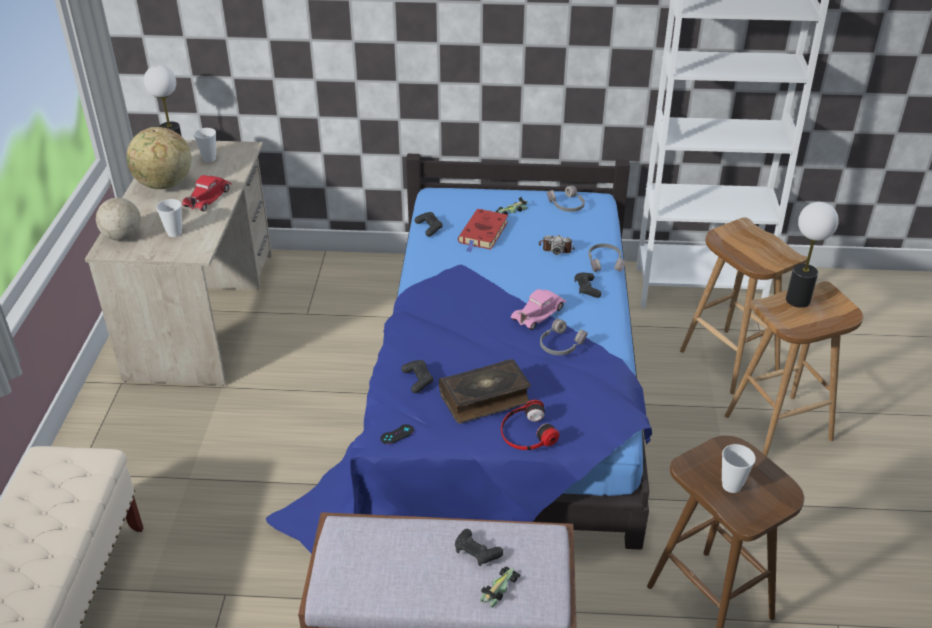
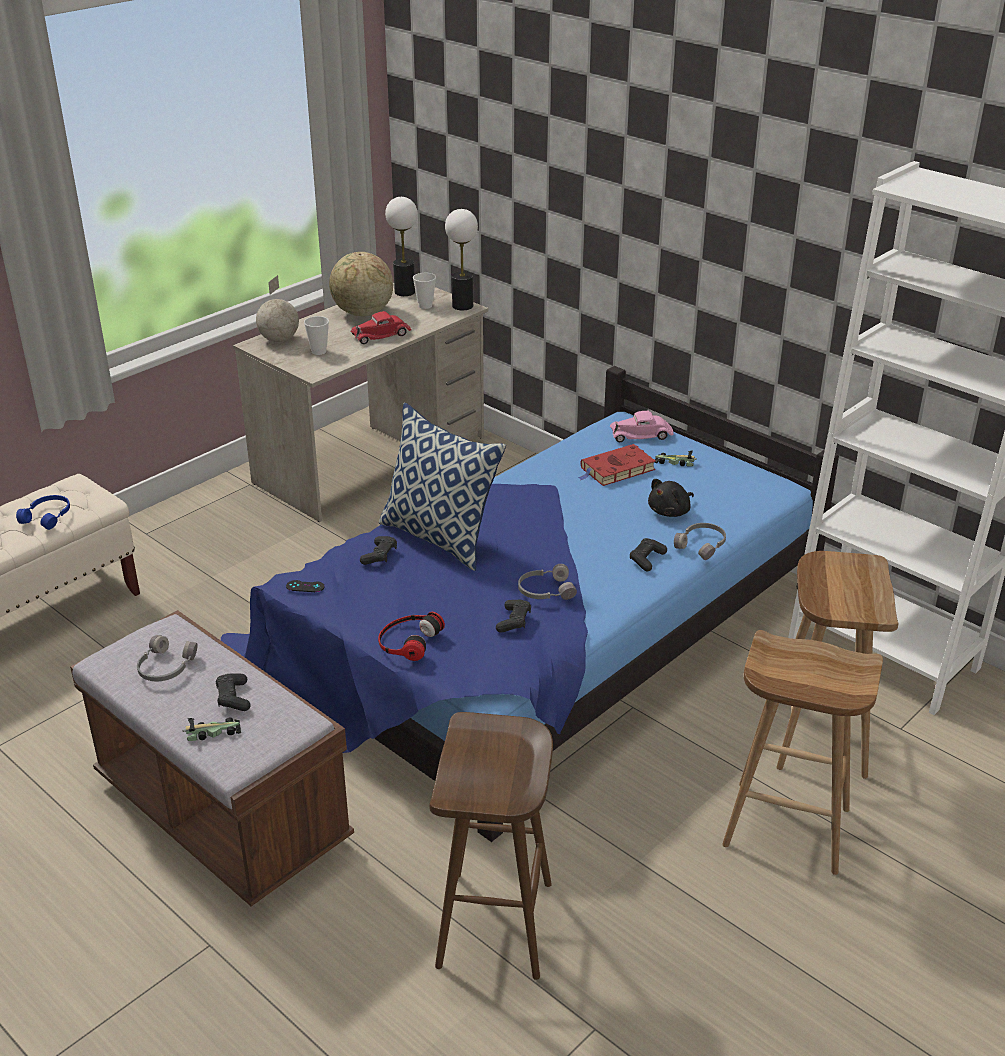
camera: 40 degrees right, 5 degrees down
(65, 501) = (48, 516): none -> blue headphones
(429, 228) = (572, 444): black game controller -> black game controller (514, 621)
(440, 343) = (440, 537): none -> pillow
(485, 399) = (412, 597): book -> none
(539, 313) = (565, 556): pink toy car -> pink toy car (641, 434)
(556, 248) = (670, 512): camera -> black plush toy
(566, 205) = (739, 480): grey headphones -> grey headphones (165, 667)
(731, 486) = (480, 762): cup -> none
(797, 300) = (814, 655): table lamp -> table lamp (462, 306)

